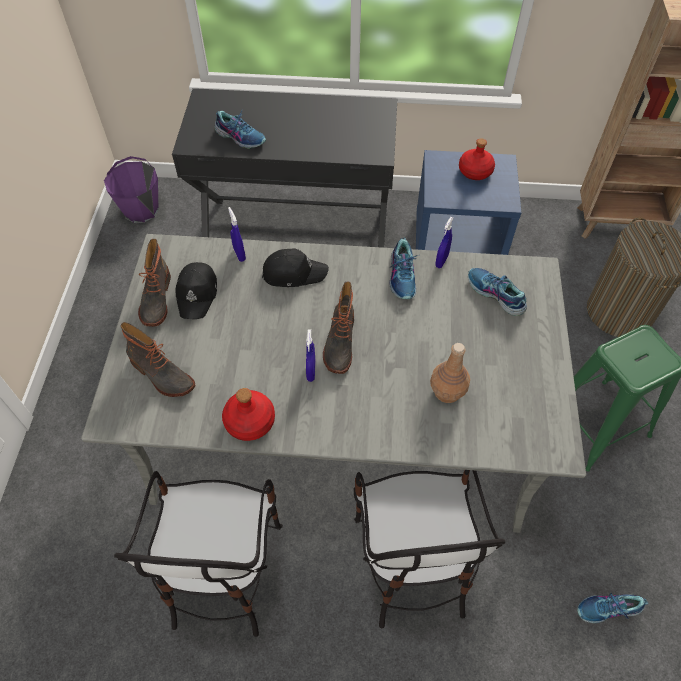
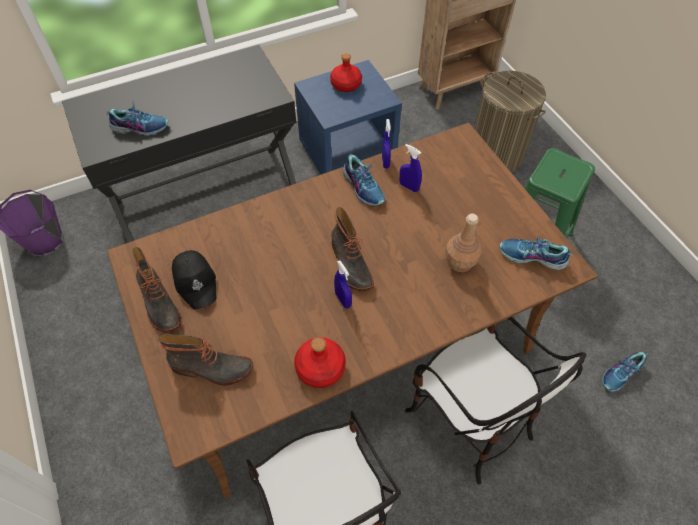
camera: 30 degrees left, 0 degrees up
(239, 254) = (211, 230): blue spray bottle -> blue spray bottle (409, 187)
(293, 273) = (271, 224): black cap -> none
(341, 429) = (349, 344): grey dining table -> brown dining table
(495, 295) = (443, 170): shoe -> shoe (532, 257)

